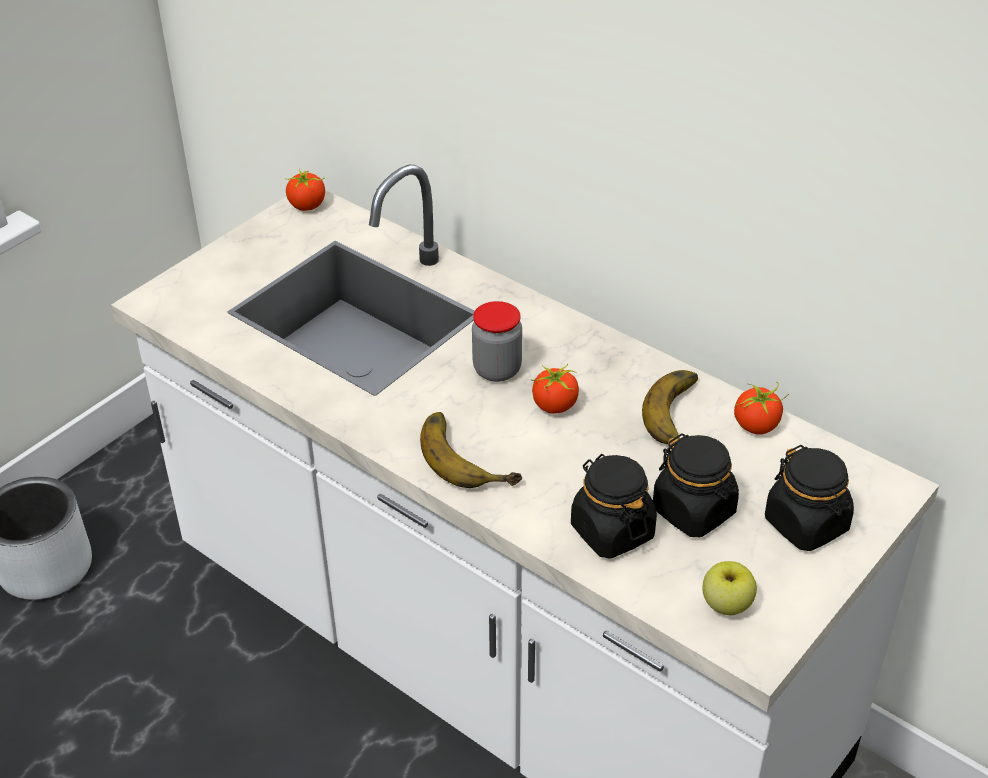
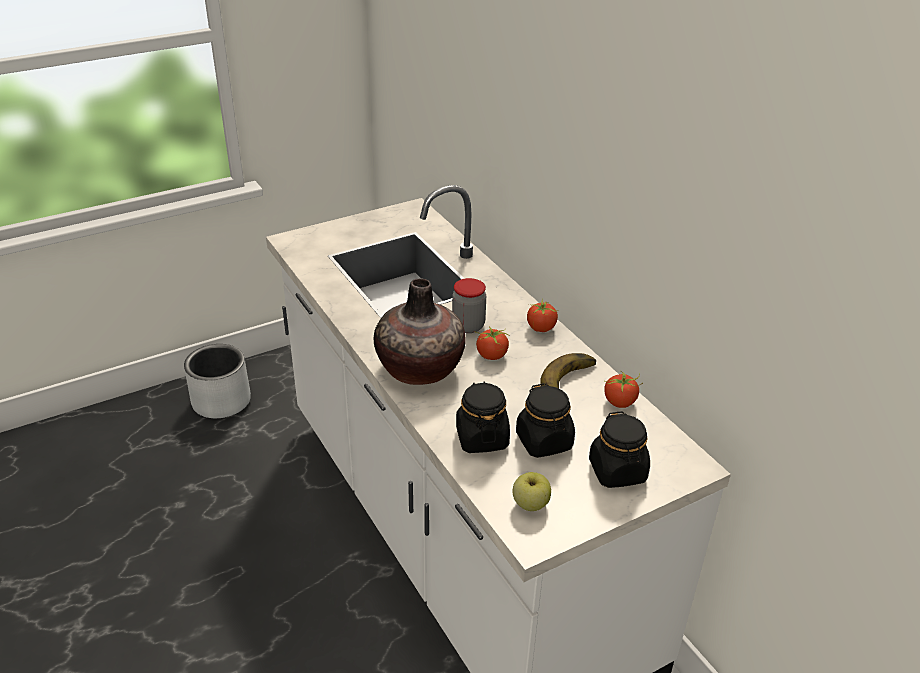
camera: 20 degrees right, 5 degrees down
(307, 206) = (411, 210): tomato -> tomato (541, 328)
(469, 454) = (420, 369): banana -> vase

